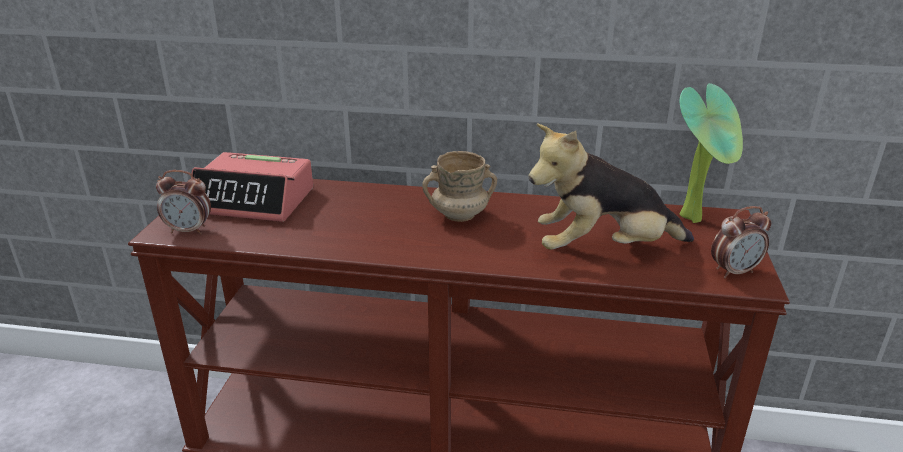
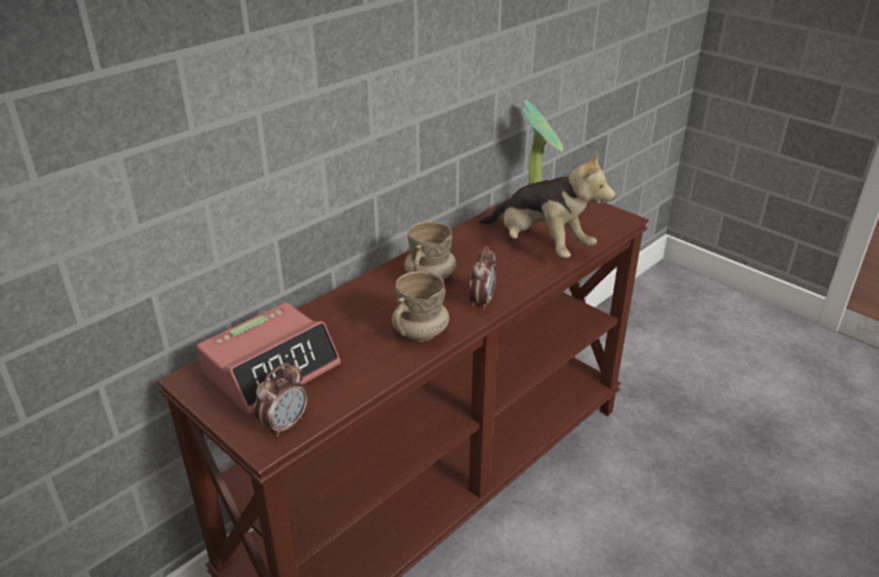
camera: 55 degrees left, 5 degrees up
(366, 241) = (420, 333): none -> beige mug
(603, 250) = (540, 246): plush toy -> plush toy turned 75 degrees counterclockwise
(734, 272) = (607, 219): alarm clock -> alarm clock (481, 301)

